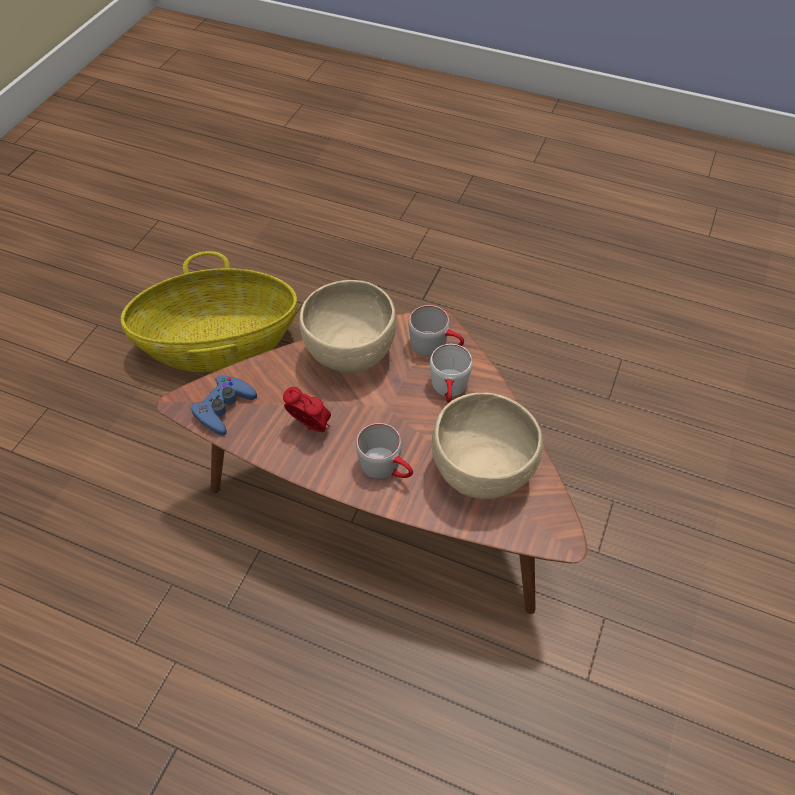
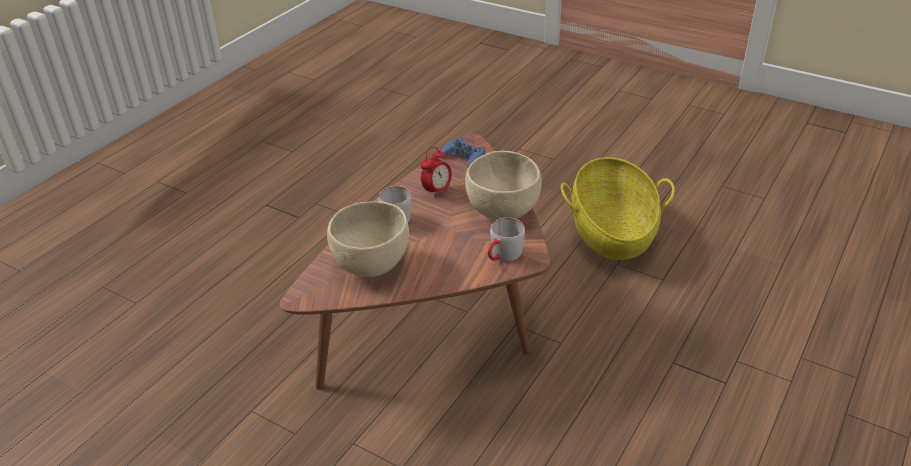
camera: 100 degrees right, 15 degrees down
(449, 390) = (454, 258): white mug -> none

